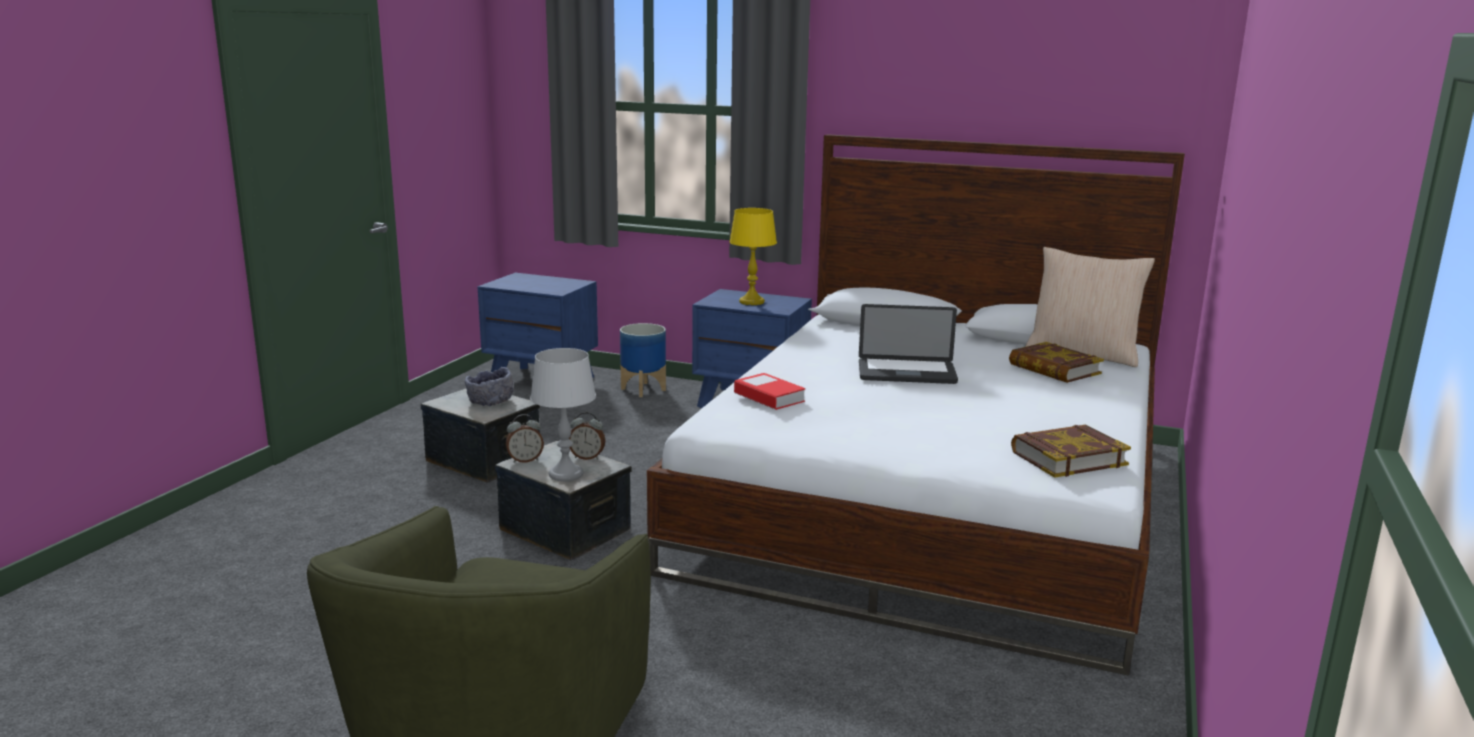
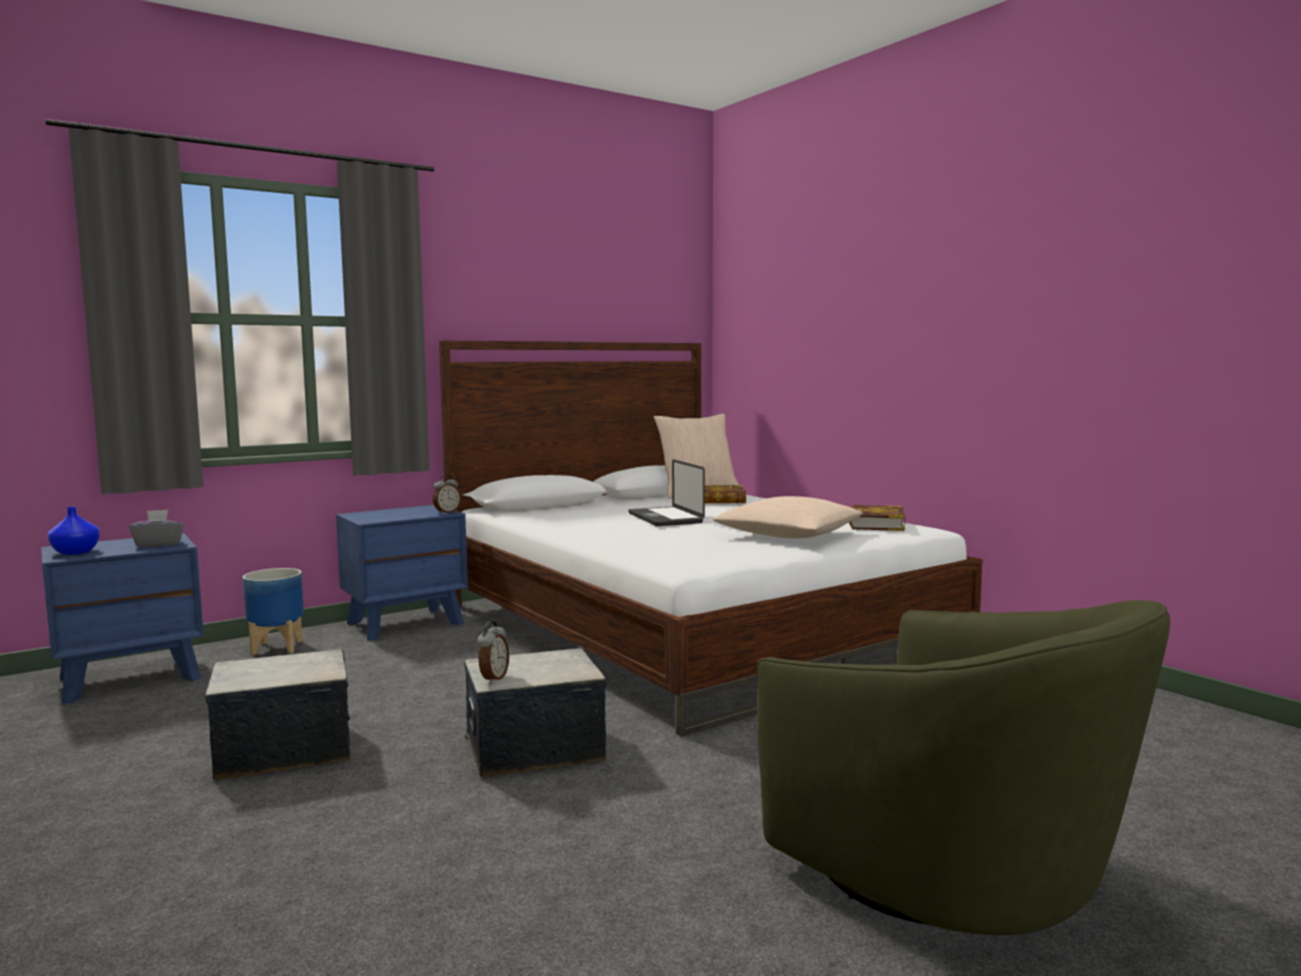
camera: 55 degrees left, 10 degrees down
(490, 401) = (288, 665): grey bowl -> none
(509, 282) = (74, 552): none -> blue vase
(554, 288) = (159, 544): none -> grey tissue box
(565, 474) = (560, 671): grey table lamp -> none
(587, 457) = (533, 657): alarm clock -> alarm clock (447, 512)
(752, 302) = (402, 514): yellow table lamp -> none
(769, 397) = (658, 544): book -> none
(906, 373) = (665, 518): laptop -> laptop turned 120 degrees clockwise
(924, 433) = (788, 535): none -> beige pillow

